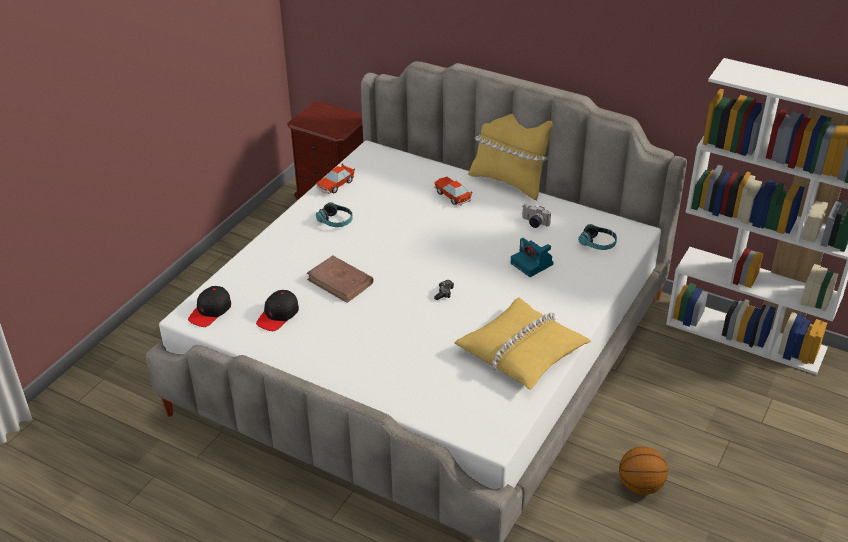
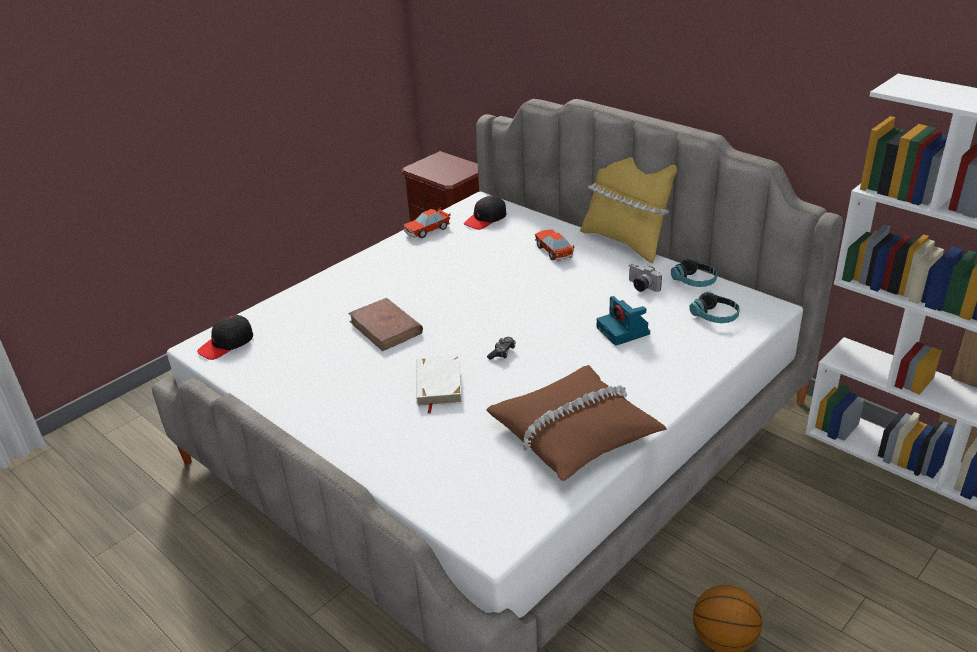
camera: 15 degrees right, 5 degrees down
(278, 315) = (298, 356): black cap -> black cap (486, 219)
(335, 221) = (410, 265): headphones -> headphones (694, 281)
(404, 327) = (438, 385): none -> white book
(522, 351) = (575, 432): yellow pillow -> brown pillow

